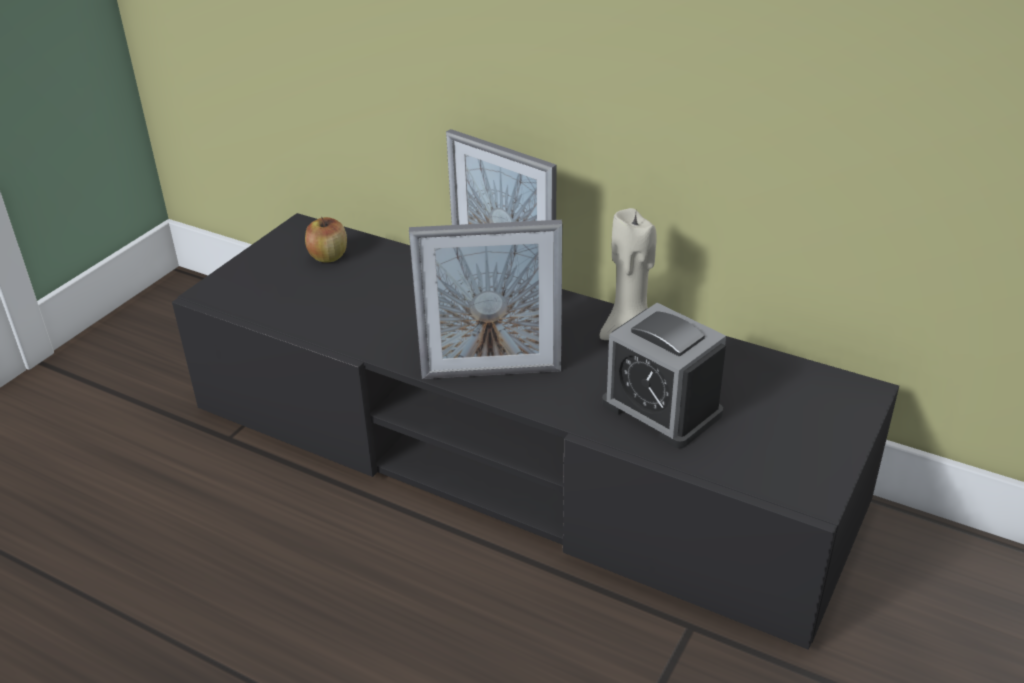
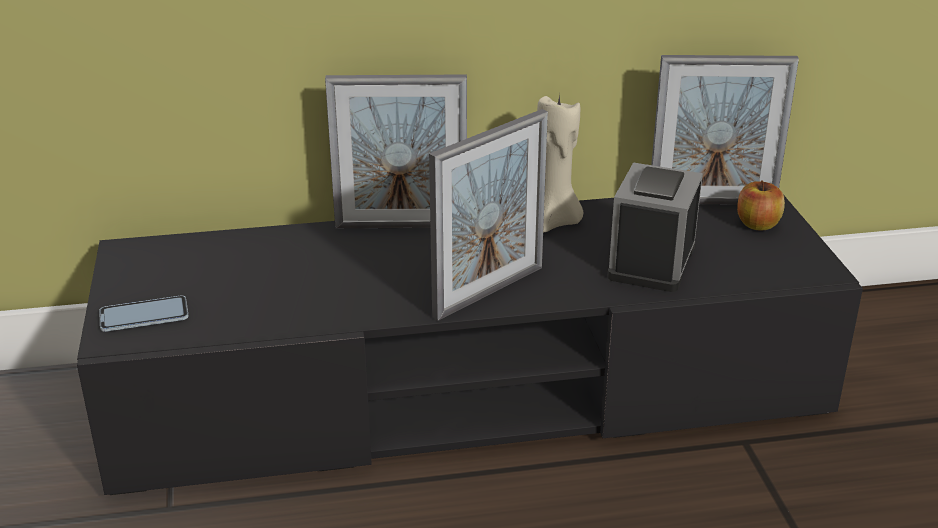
camera: 40 degrees left, 5 degrees down
(249, 283) = (144, 316): none -> phone
(328, 256) = (195, 263): apple -> apple (758, 224)
(661, 409) = (651, 262): alarm clock -> alarm clock turned 105 degrees clockwise
(802, 377) = (712, 202): none -> picture frame

